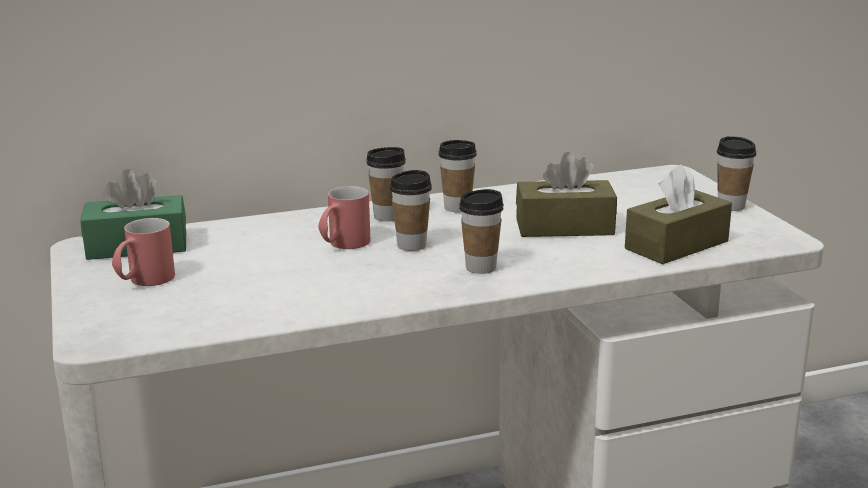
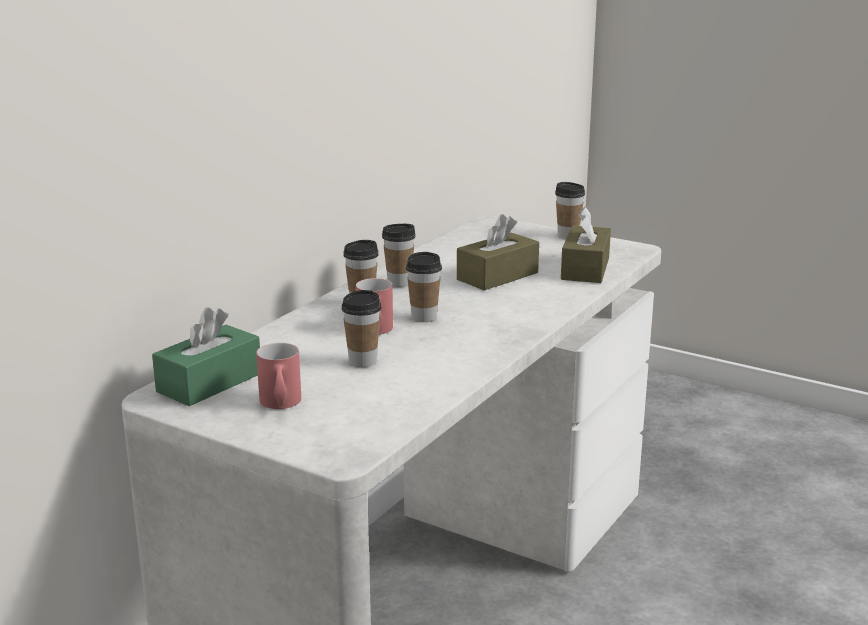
camera: 40 degrees left, 0 degrees up
(481, 267) = (500, 318): cup -> cup (362, 361)

